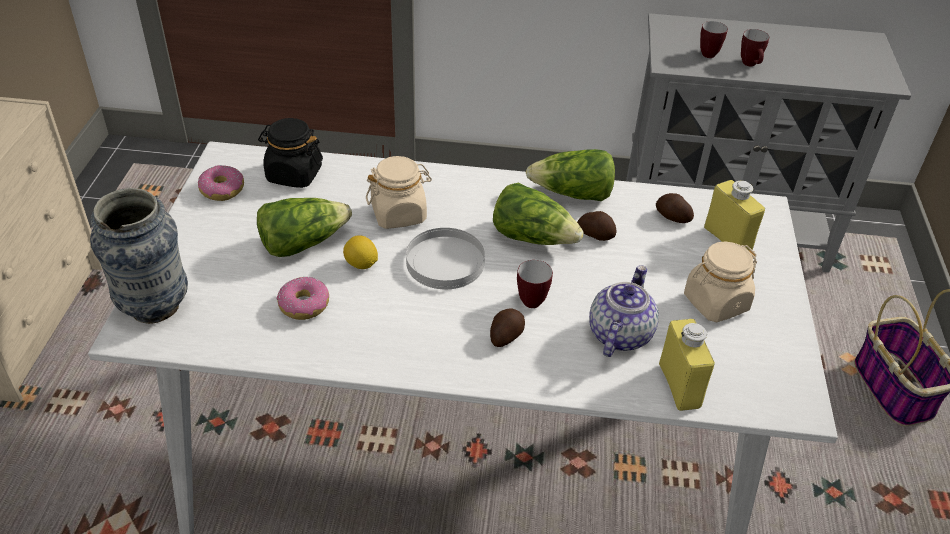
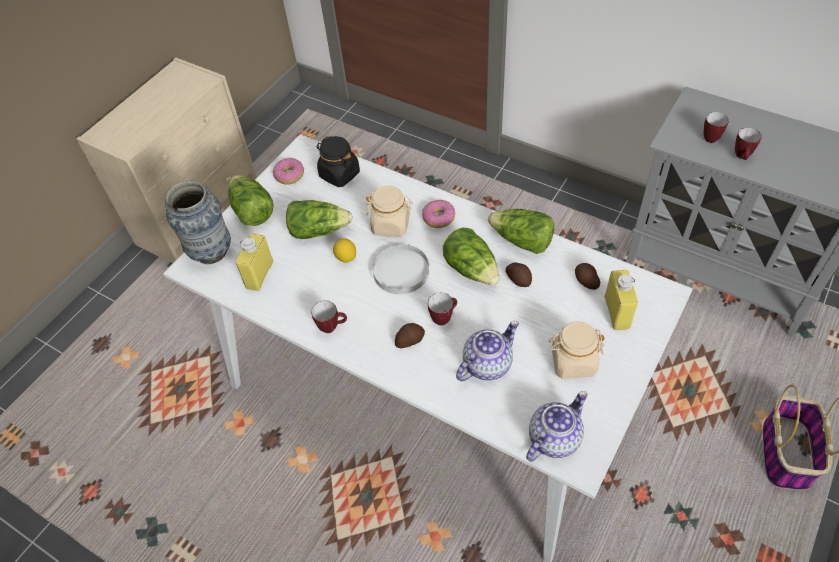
camera: 30 degrees right, 10 degrees up
(189, 242) = (252, 211): none -> lettuce
(304, 305) = (296, 277): donut -> donut (439, 218)
(392, 350) = (332, 327): none -> mug
(679, 386) = (504, 417): yellow bottle -> yellow bottle (259, 275)
(750, 389) = (554, 437): none -> teapot

